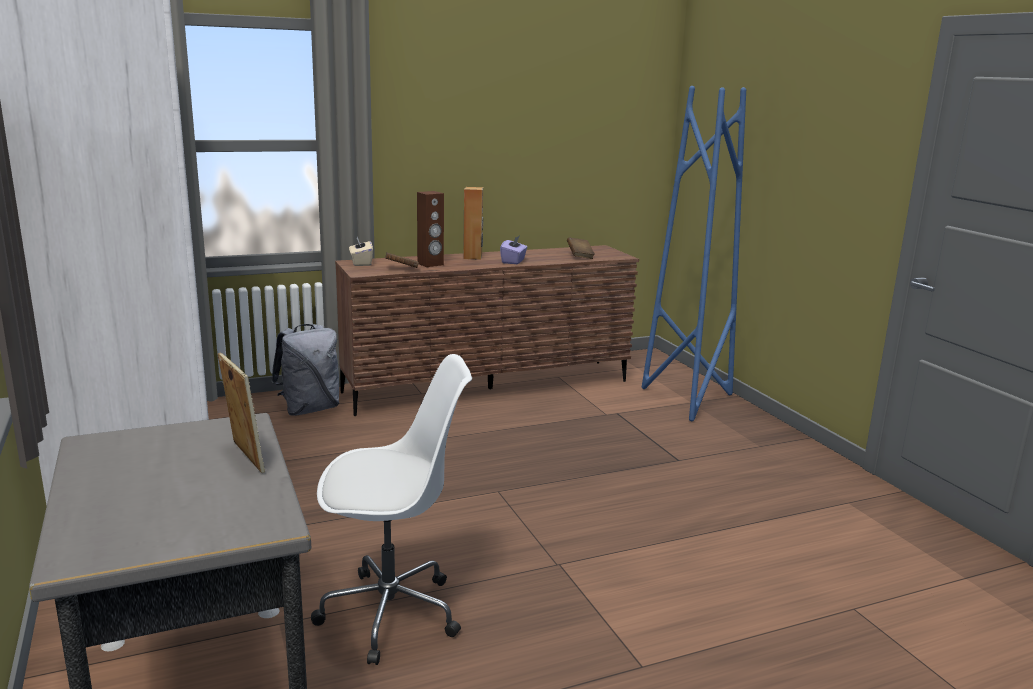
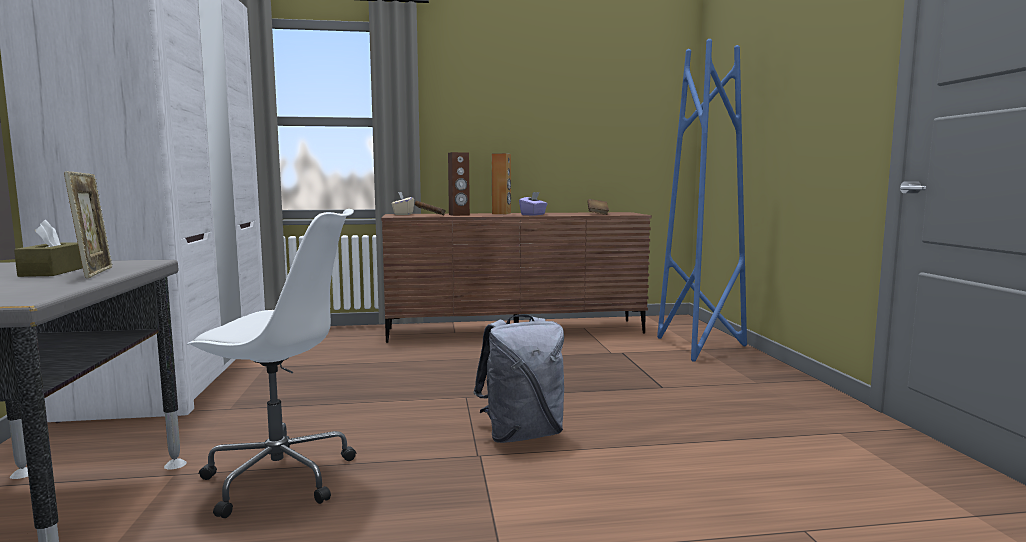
camera: 15 degrees right, 10 degrees down
(193, 457) = (53, 271): none -> brown tissue box
(310, 409) = (354, 337): grey backpack -> grey backpack (522, 434)

